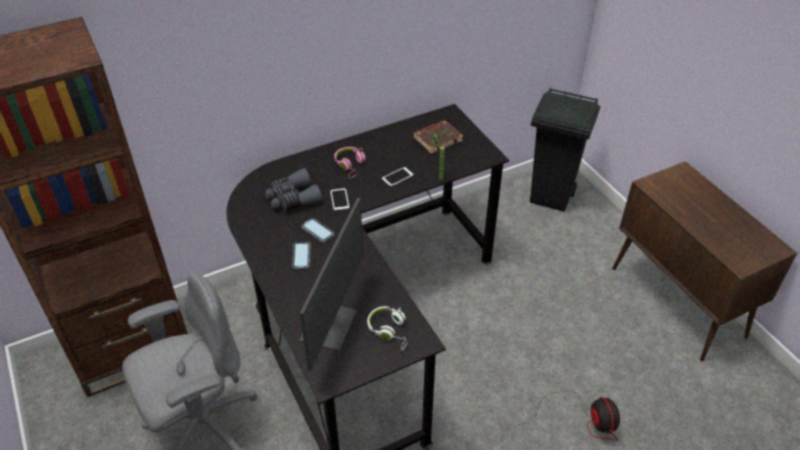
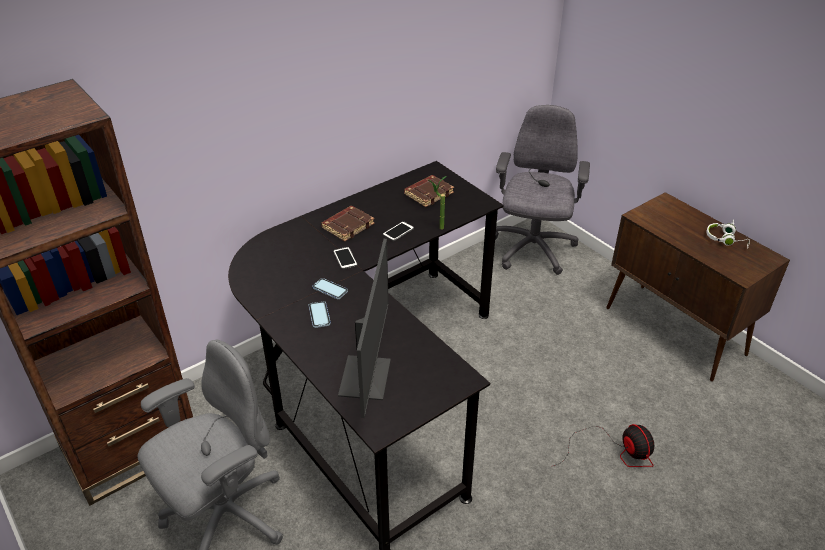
camera: 10 degrees left, 5 degrees down
(292, 198) = (296, 262): grey binoculars -> none
(350, 165) = (348, 226): pink headphones -> brown book
(390, 330) = (430, 374): white headphones -> white headphones (726, 240)
(551, 197) = (532, 250): black trash can -> grey office chair

